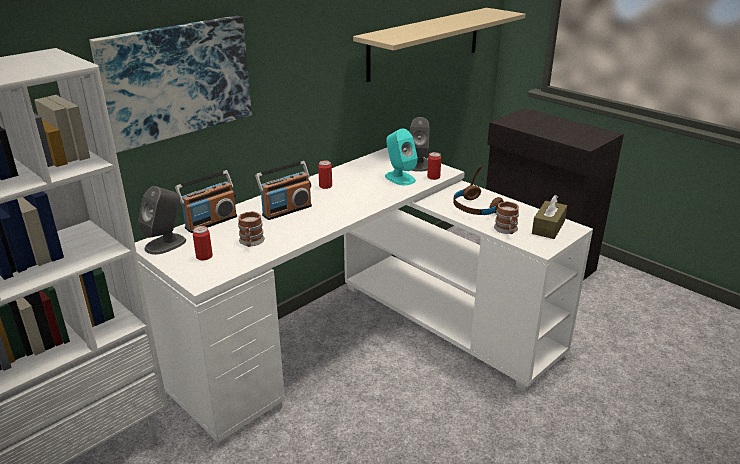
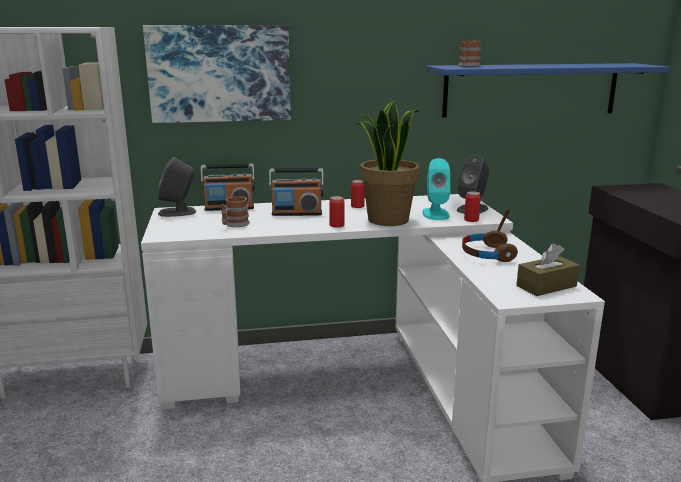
camera: 35 degrees right, 10 degrees down
(204, 256) = (188, 224): can -> can (337, 225)
(373, 195) = (387, 219): none -> potted plant
(425, 43) = (530, 90): beige shelf -> blue shelf
(507, 230) = (492, 277): mug -> mug (467, 66)

